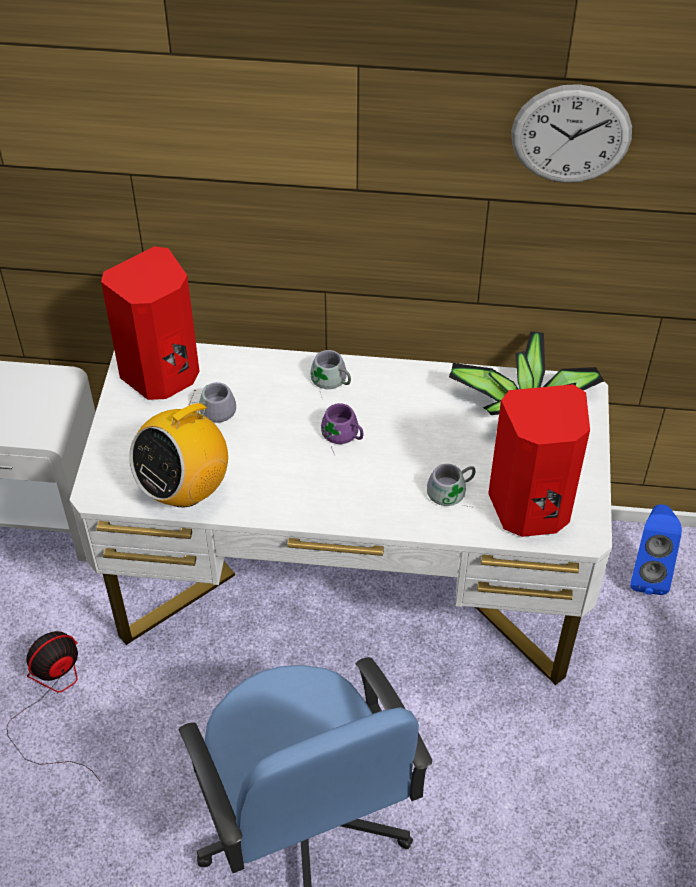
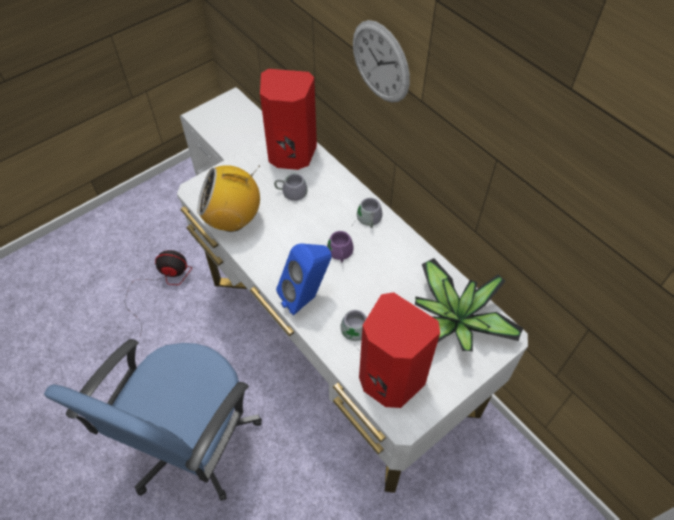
camera: 45 degrees right, 5 degrees up
(571, 134) = (560, 141): wall clock -> wall clock (380, 62)
(648, 573) = (507, 480): blue speaker -> blue speaker (307, 297)

